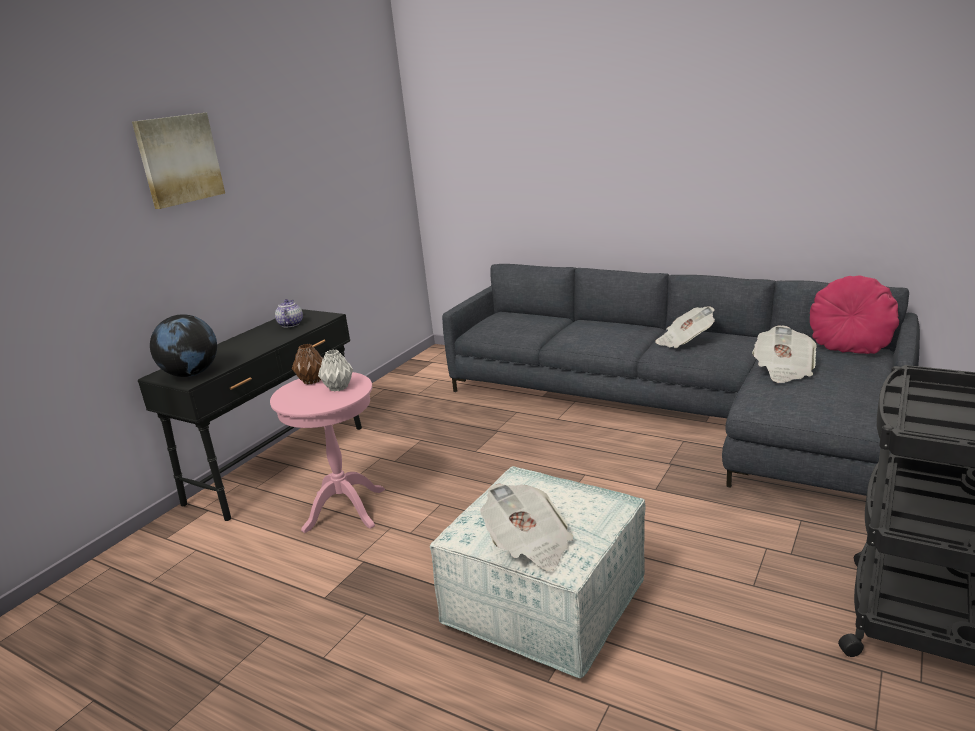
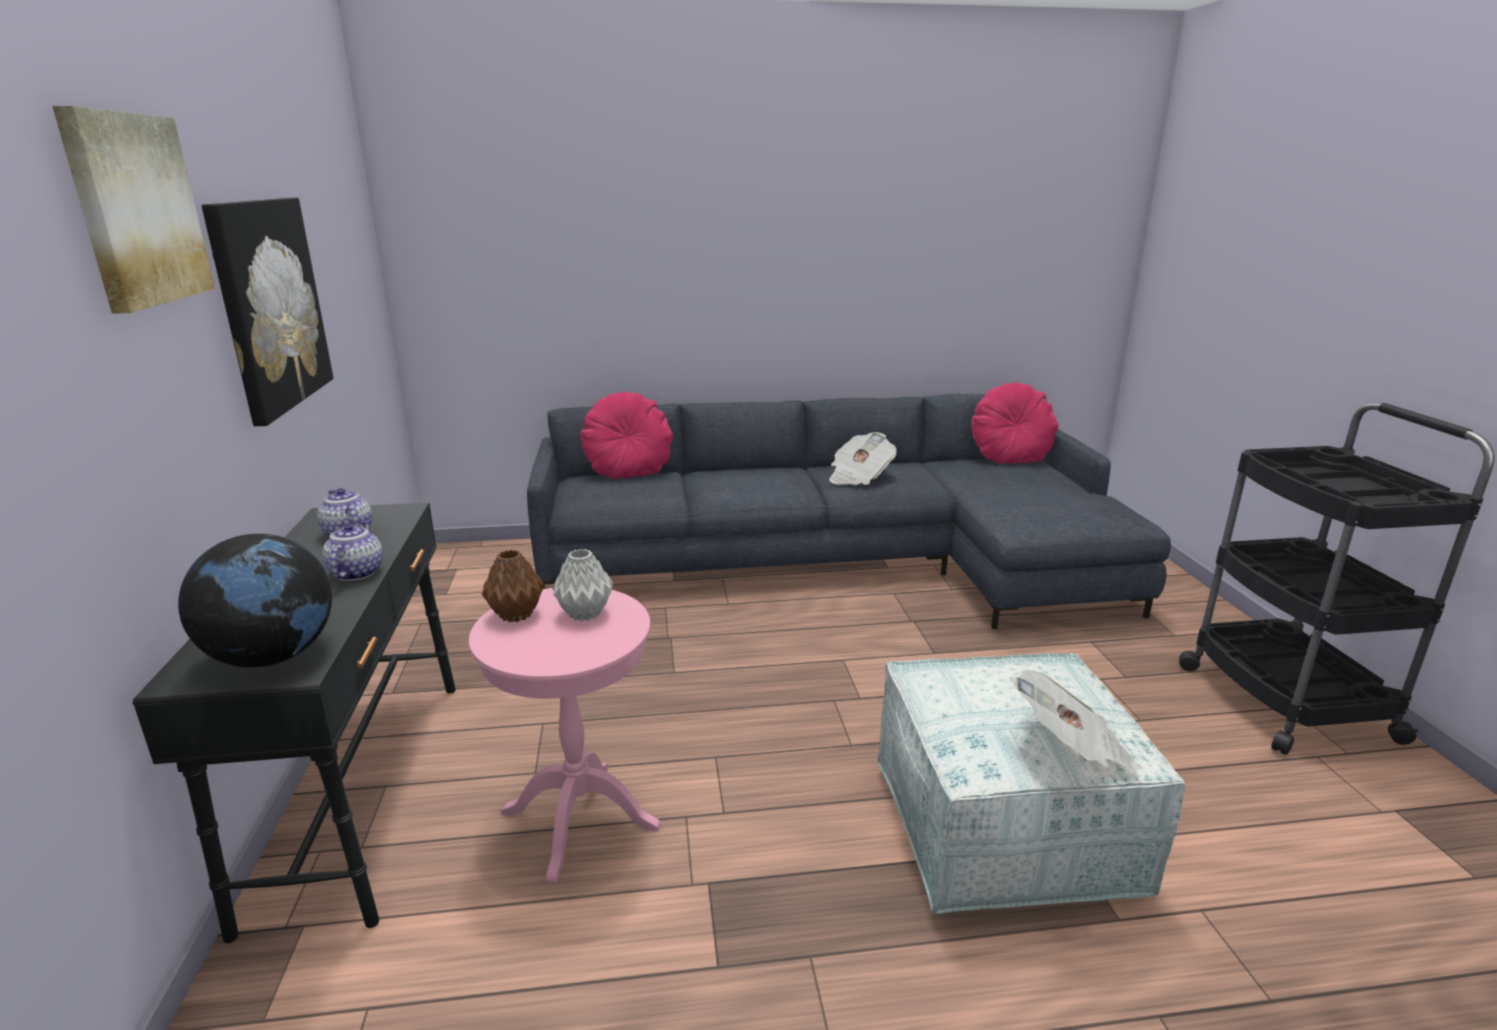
camera: 40 degrees left, 0 degrees up
(266, 344) = (356, 572): none -> teapot
(280, 197) = (269, 305): none -> picture
(530, 315) = (629, 474): none -> pink pillow
(783, 370) = (996, 489): newspaper -> none

